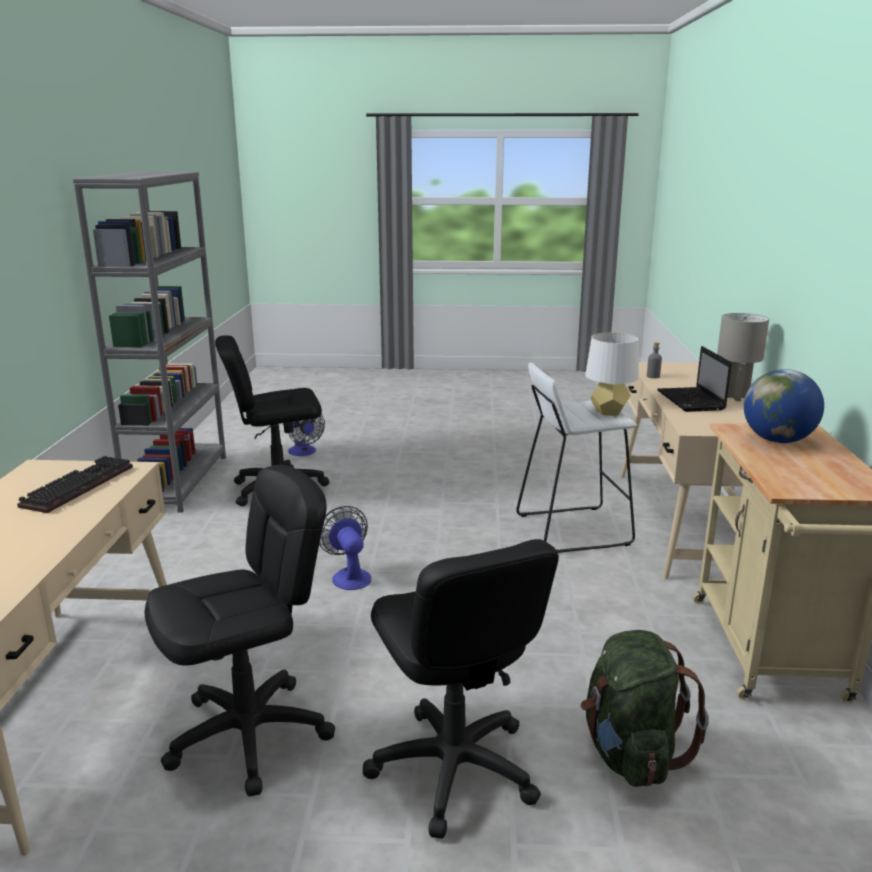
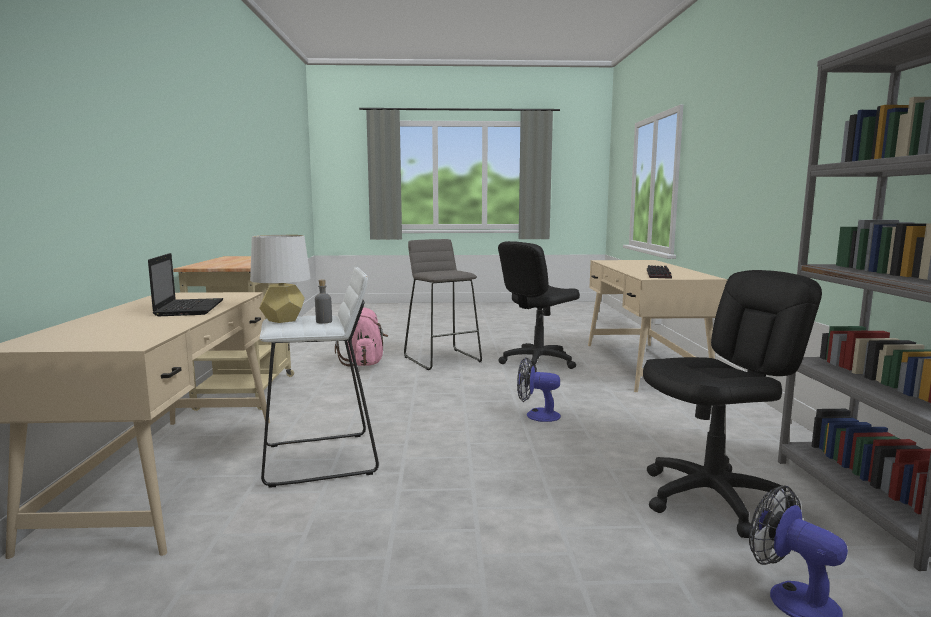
camera: 175 degrees right, 10 degrees down
(349, 576) = (536, 415): fan -> fan turned 135 degrees clockwise
(453, 769) = (443, 359): black office chair -> grey stool
(631, 754) = (364, 363): green backpack -> pink backpack
(653, 376) = (167, 329): grey bottle -> grey bottle (324, 322)
(735, 397) = (127, 312): grey table lamp -> none
(777, 440) = (230, 264): globe -> none

